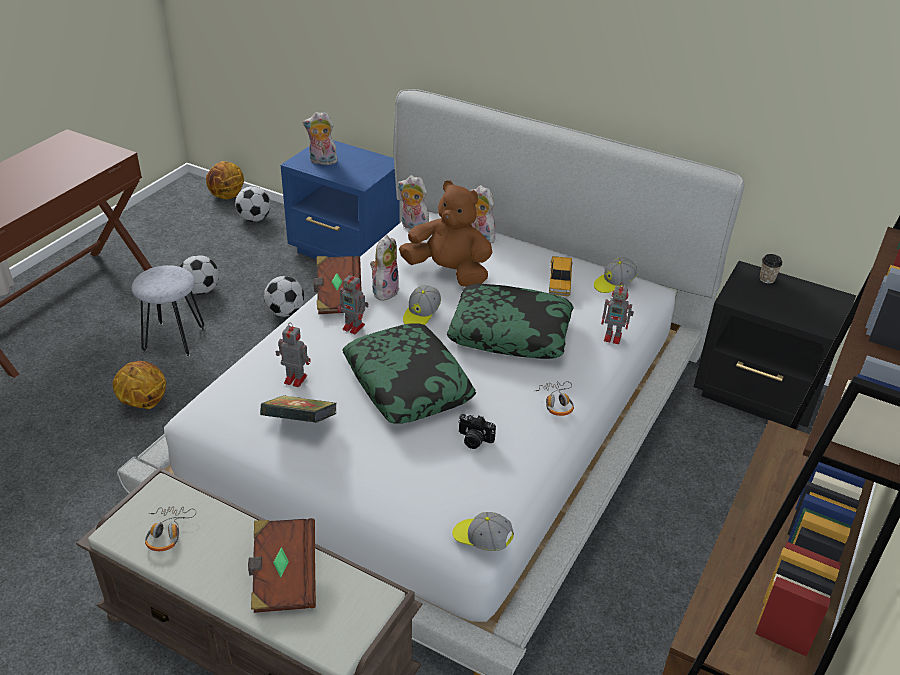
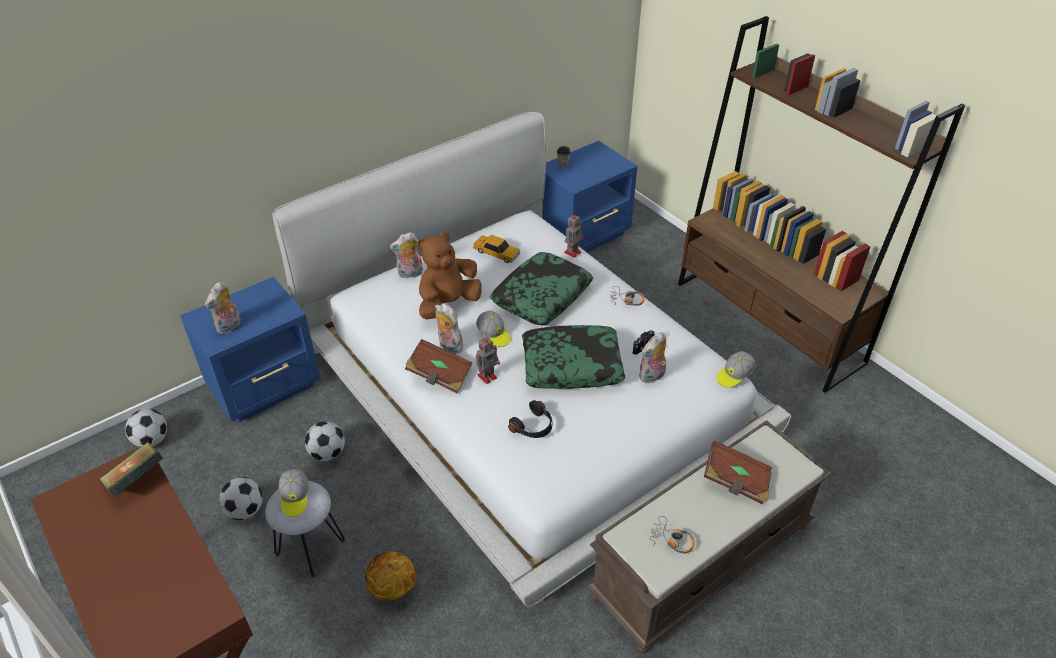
camera: 65 degrees left, 5 degrees up
(227, 196) = (86, 454): basketball -> none
(294, 379) = (534, 427): toy robot -> black headphones
(300, 424) = (588, 436): book -> book (137, 480)
(413, 227) = (366, 305): plush toy -> plush toy (652, 376)
(614, 283) = (514, 230): cap -> cap (295, 497)
(758, 394) = (584, 235): black nightstand -> blue nightstand

